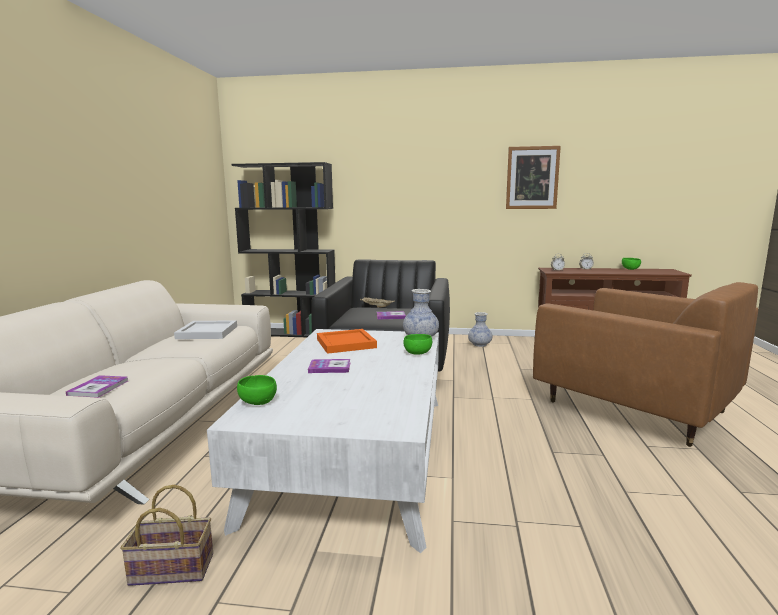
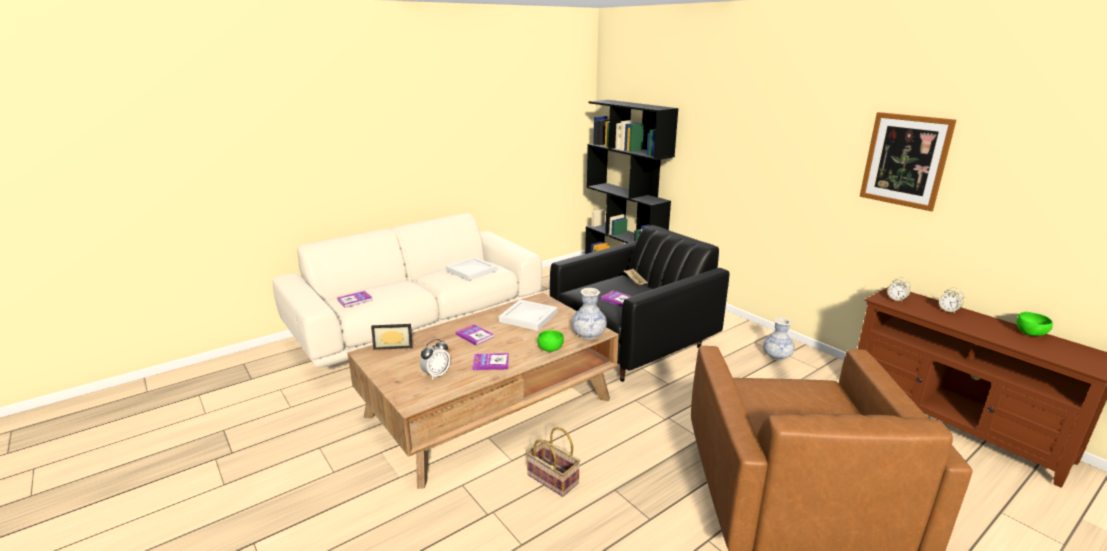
camera: 45 degrees right, 10 degrees up
(169, 570) = (325, 420): basket -> basket (551, 479)
(258, 402) = (394, 345): green bowl -> picture frame
(345, 344) = (527, 317): orange tray -> white tray
(356, 452) = (491, 407): white coffee table -> brown coffee table
(367, 402) = (436, 374): none -> alarm clock
(394, 376) = (491, 363): none -> book

